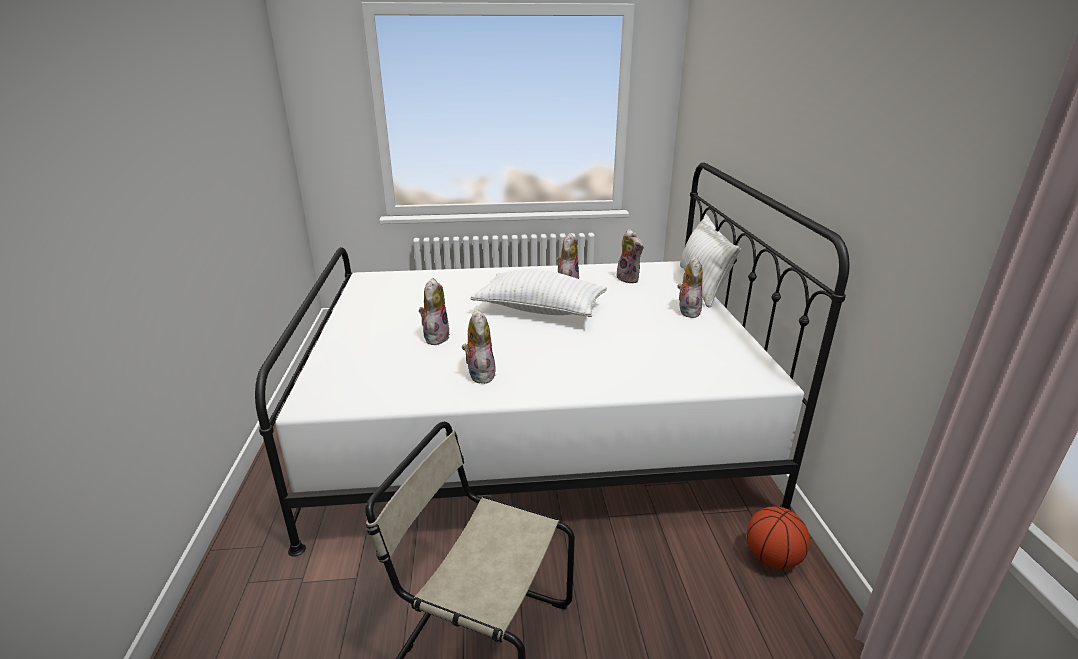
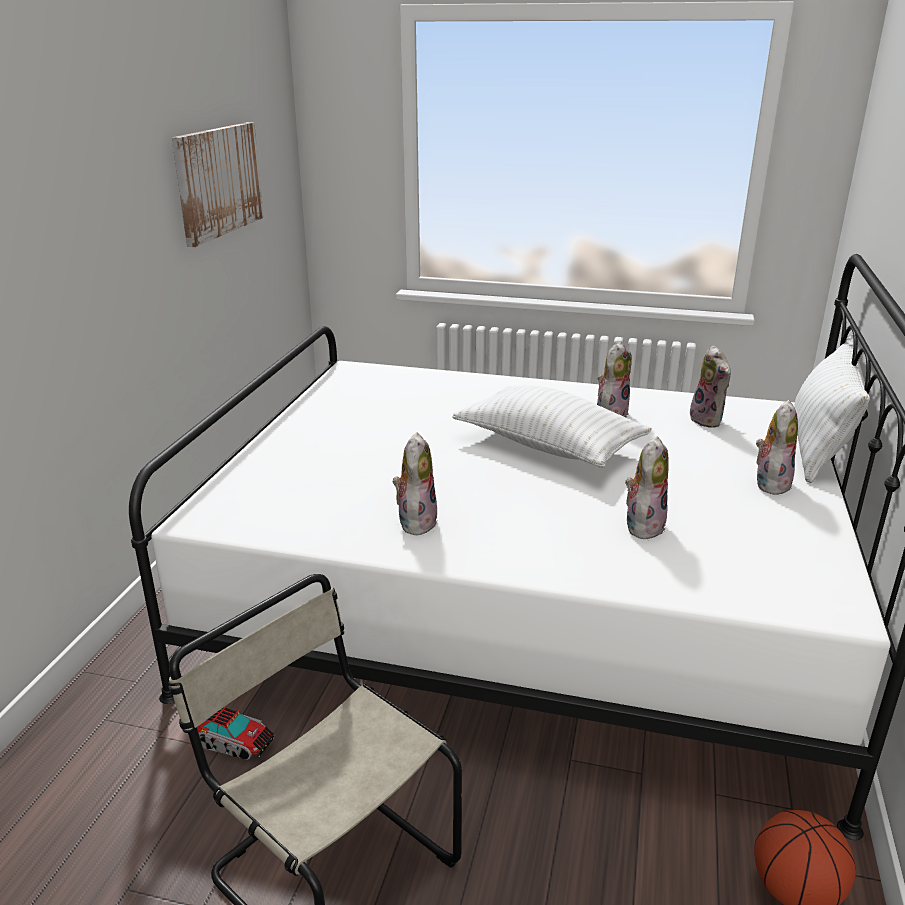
camera: 20 degrees right, 0 degrees up
(243, 140) = (218, 181): none -> picture
(364, 569) = (231, 741): none -> toy truck
(435, 337) = (389, 461): plush toy -> plush toy (643, 525)

